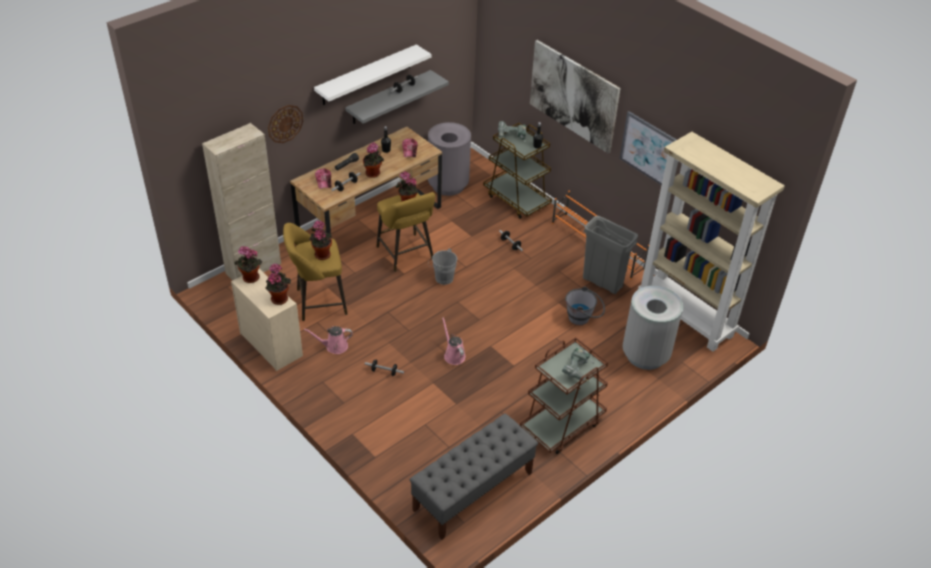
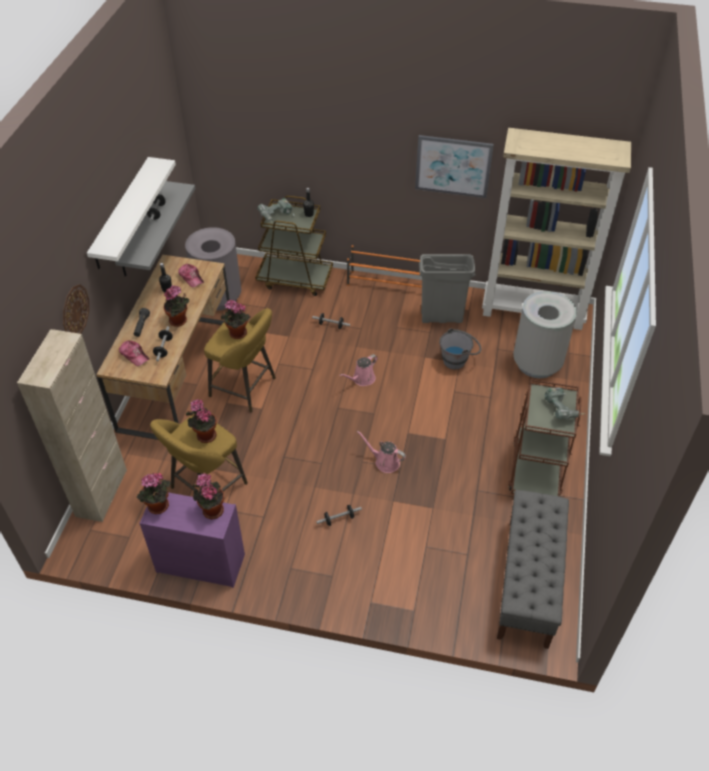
camera: 35 degrees left, 5 degrees up
(270, 344) = (199, 563): beige dresser -> purple dresser
(334, 346) = (266, 524): pink watering can -> pink watering can (362, 379)
(442, 277) = (301, 392): grey bucket -> none
(573, 95) = (340, 144): picture -> none

